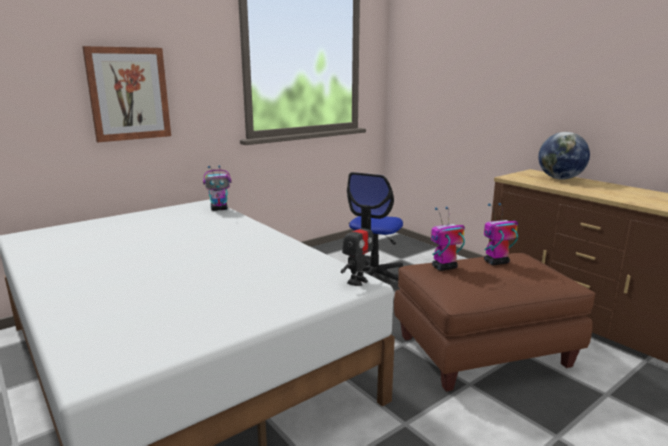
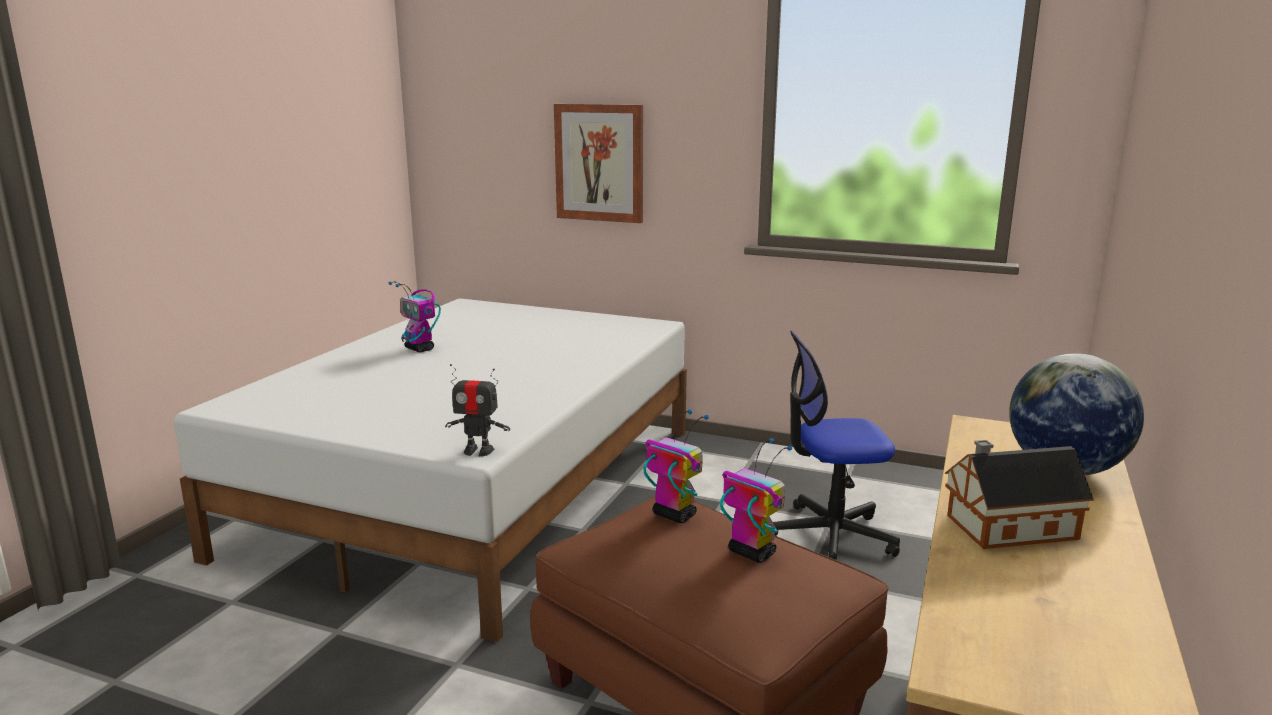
camera: 60 degrees right, 0 degrees up
(219, 209) = (645, 335): toy robot -> toy robot (420, 349)
(610, 193) = (1006, 527): none -> toy house

